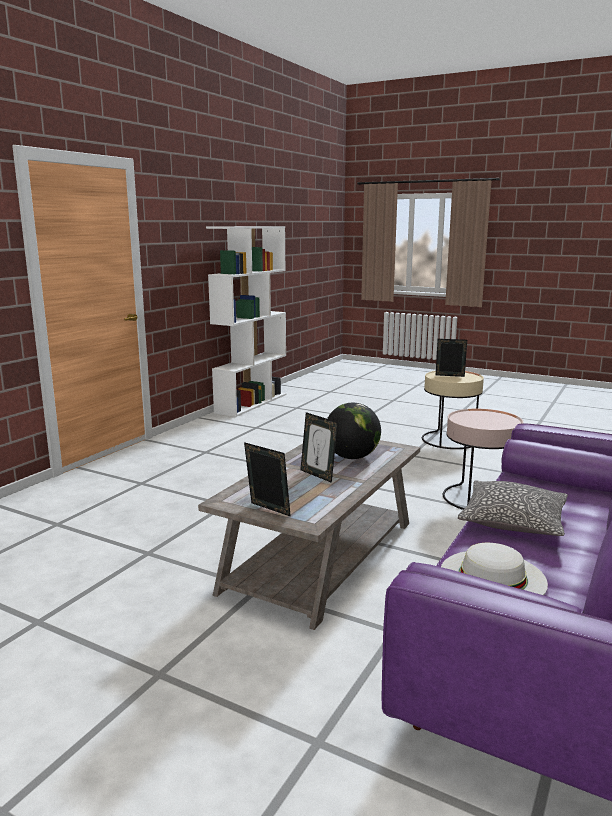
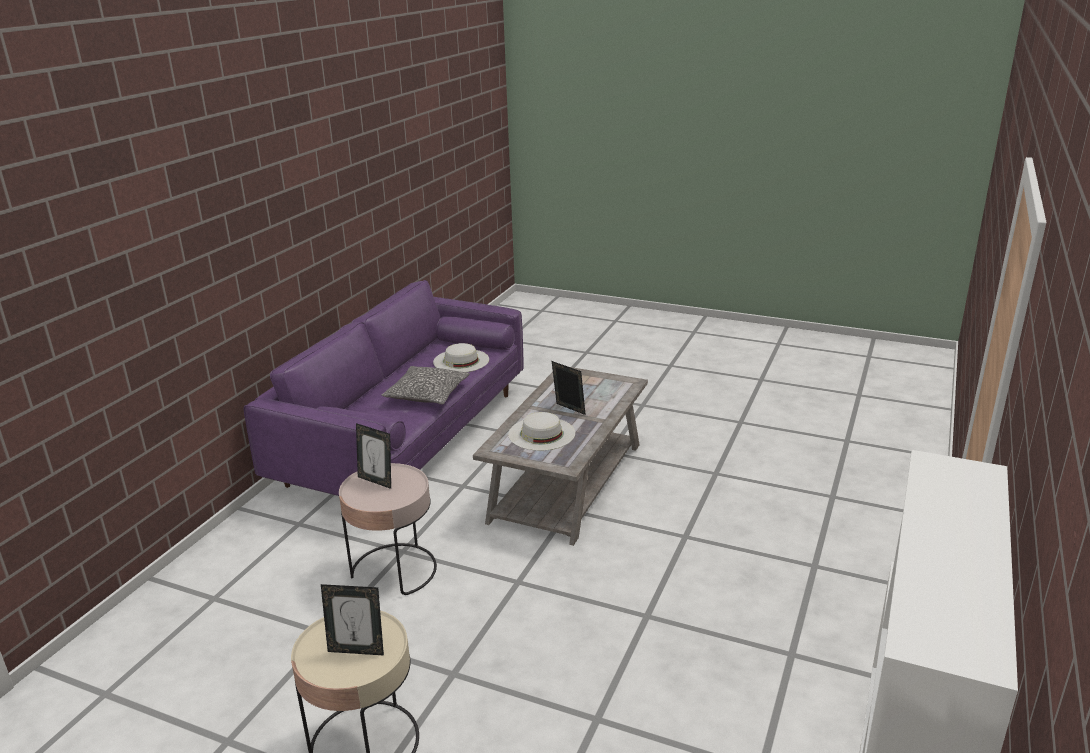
camera: 175 degrees right, 10 degrees up
(267, 511) = (596, 377): picture frame -> picture frame (376, 481)
(352, 457) = (541, 433): globe -> white hat

